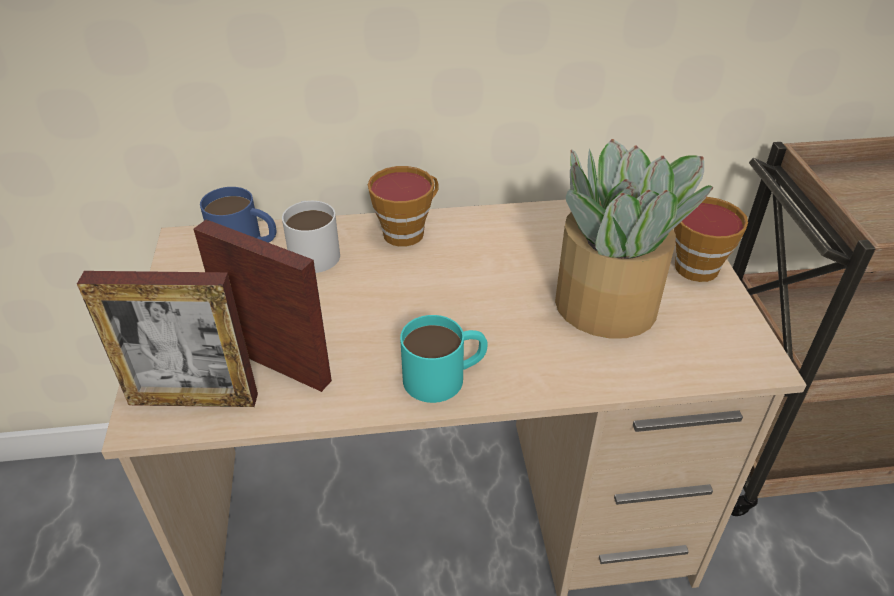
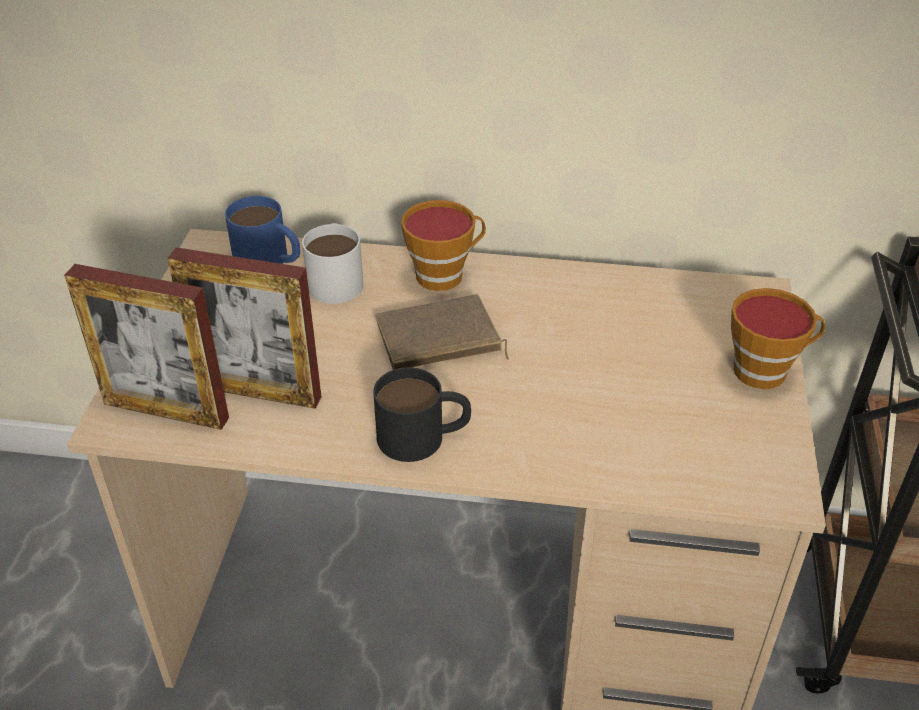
camera: 15 degrees right, 0 degrees up
(277, 364) = (258, 392): picture frame -> picture frame turned 150 degrees clockwise
(425, 289) = (438, 341): none -> brown book
(445, 376) = (423, 437): turquoise mug -> black mug
(607, 307) = (633, 397): potted plant -> none

